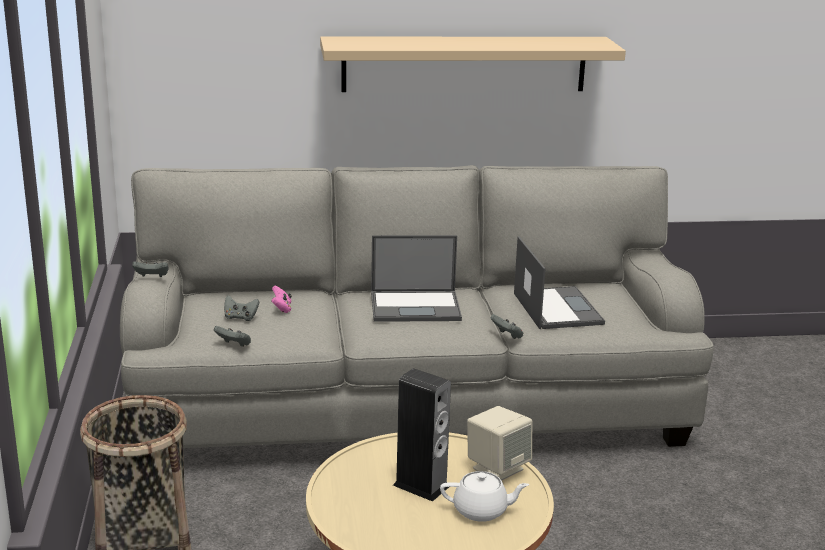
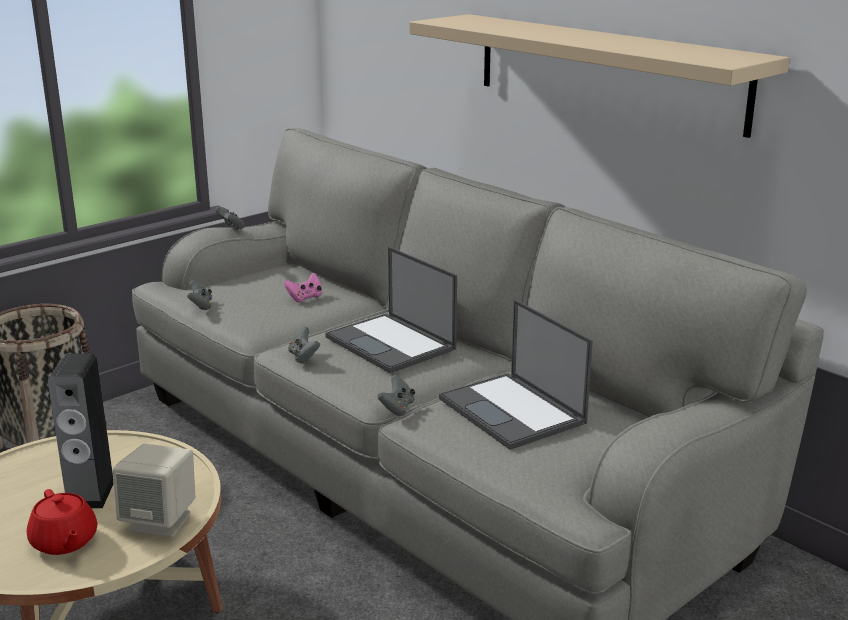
camera: 55 degrees right, 0 degrees up
(240, 317) = (260, 290): grey game controller -> grey game controller (303, 357)
(481, 511) = (64, 542): white teapot -> red teapot
(556, 308) = (513, 411): laptop -> laptop turned 105 degrees clockwise

